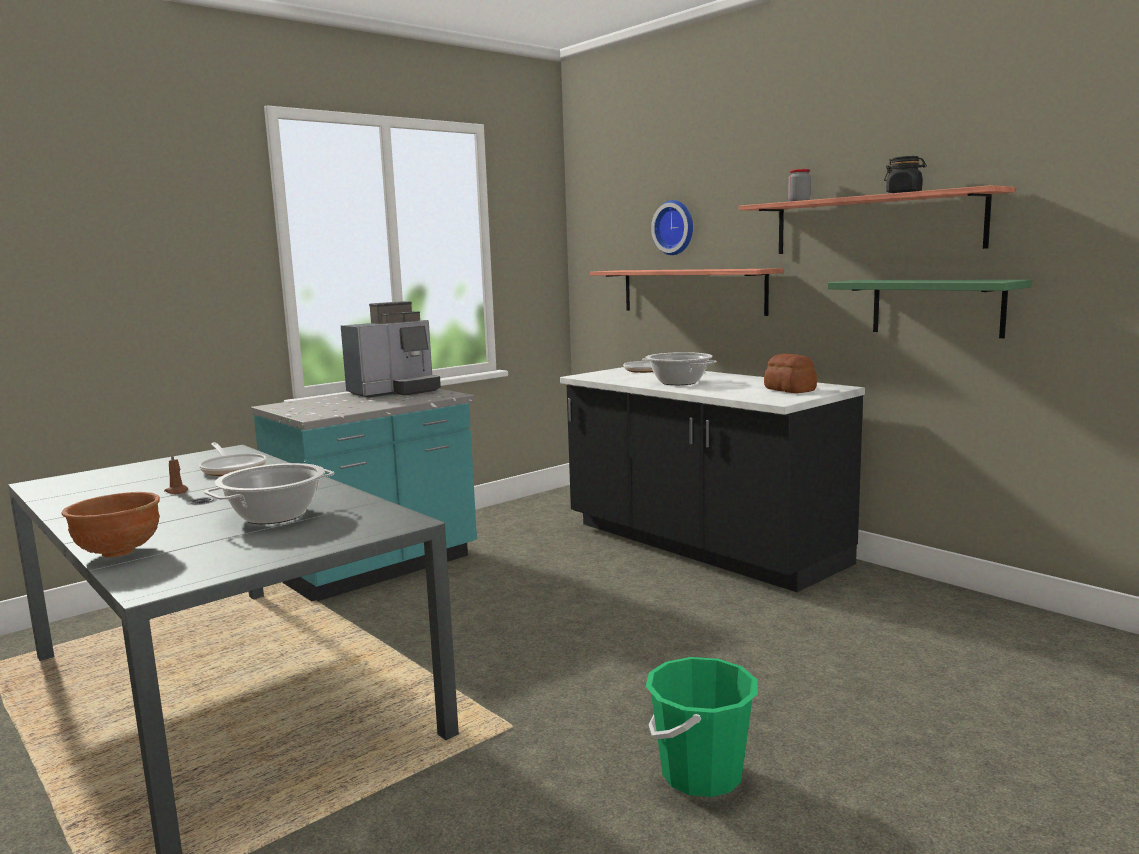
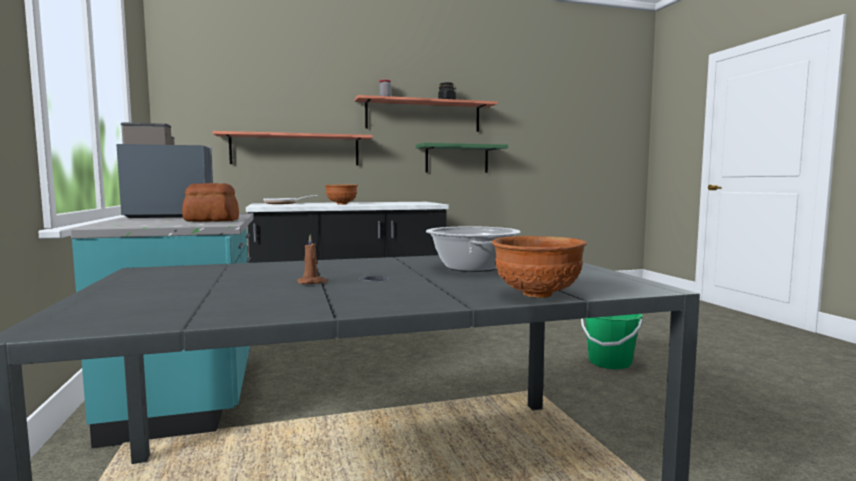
camera: 65 degrees left, 5 degrees down
(232, 469) = (251, 271): frying pan -> none
(395, 391) = (167, 216): coffee machine -> coffee machine turned 90 degrees counterclockwise
(675, 227) = (279, 106): wall clock -> none
(678, 382) = (341, 204): cooking pot -> brown bowl
(790, 390) = (410, 202): bread -> bread (211, 220)

